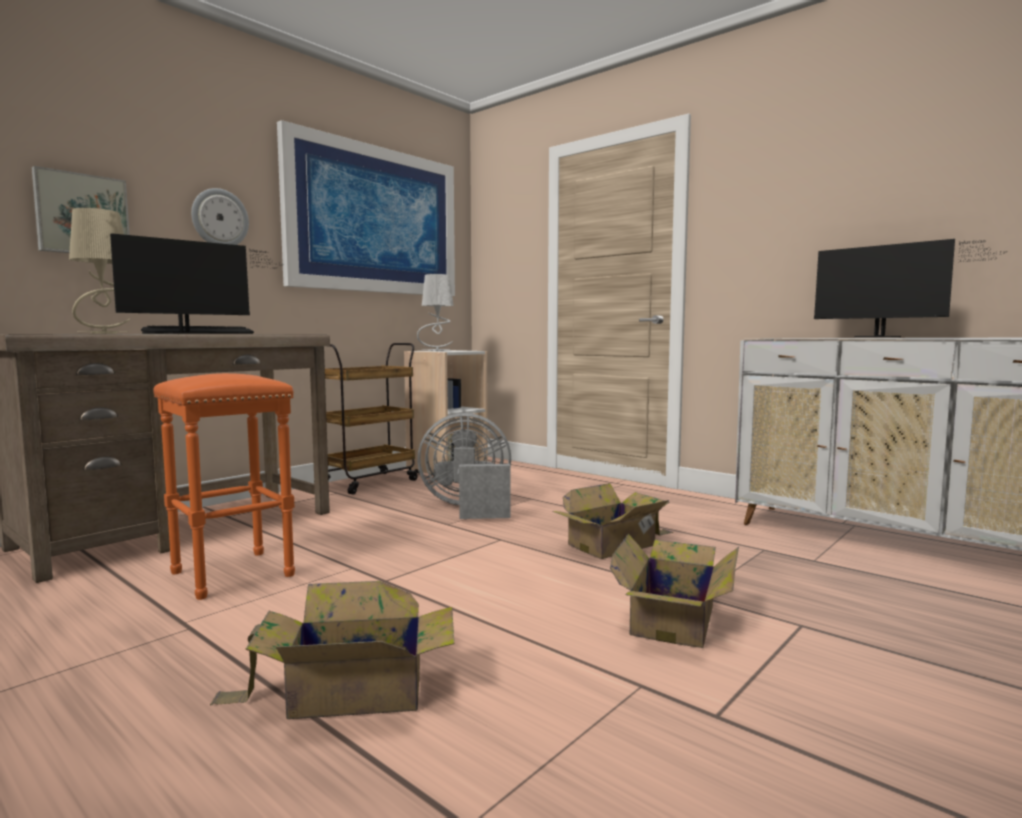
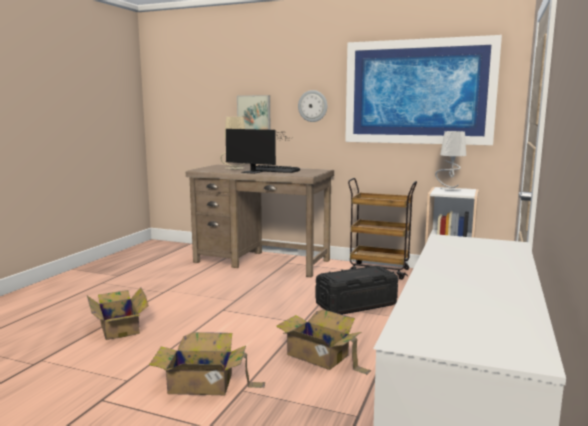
camera: 70 degrees right, 5 degrees up
(231, 575) = (214, 283): orange stool -> none
(468, 508) = (356, 304): grey fan -> black storage box
(884, 337) = (475, 271): monitor -> none

